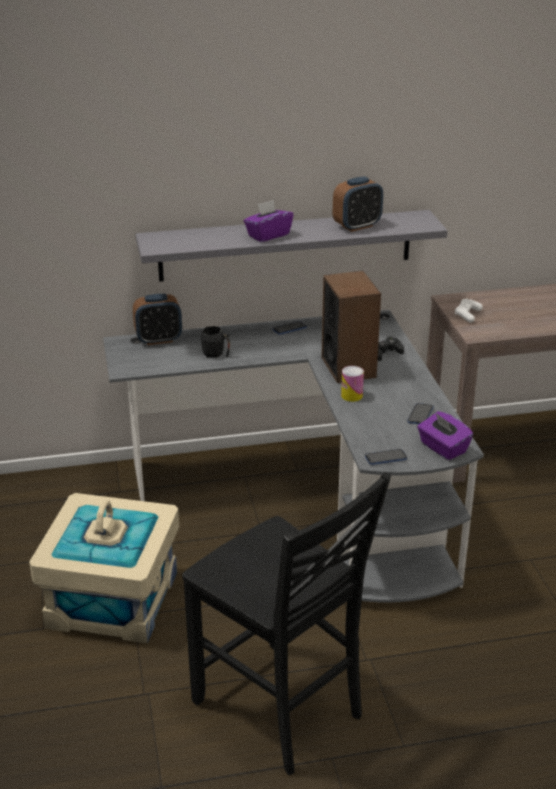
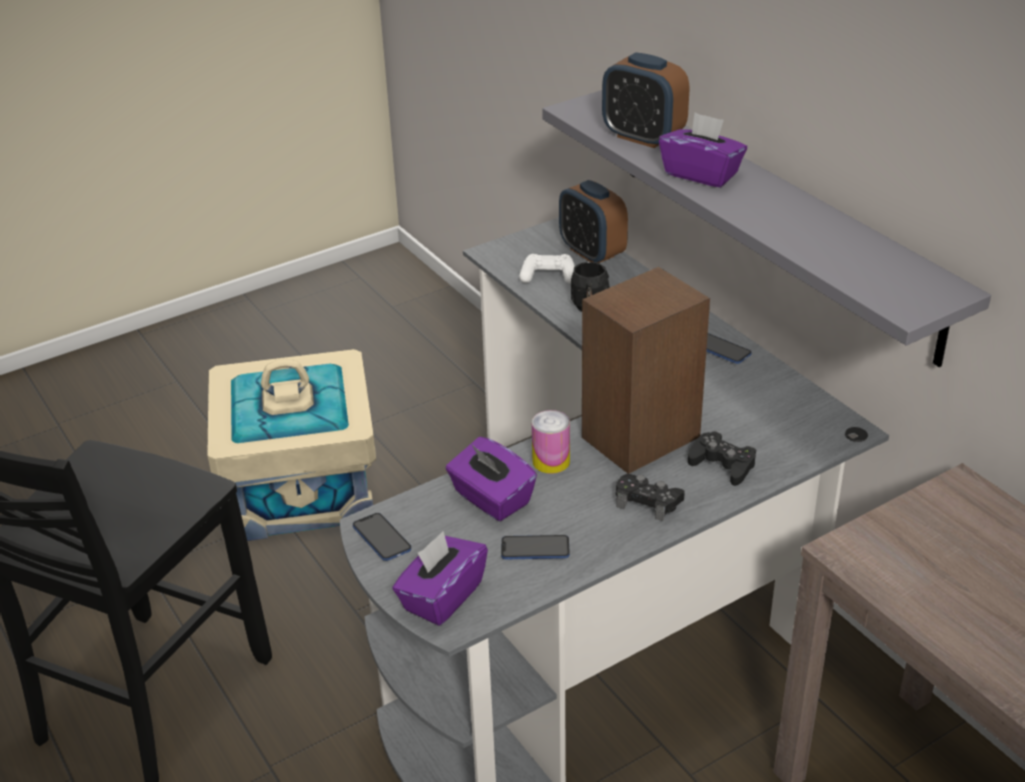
camera: 70 degrees right, 5 degrees up
(357, 226) = (822, 238): alarm clock -> alarm clock (643, 137)
(372, 419) = (491, 499): none -> purple tissue box
(401, 377) = (648, 501): none -> black game controller
(467, 315) = (922, 524): white game controller -> white game controller (548, 276)

